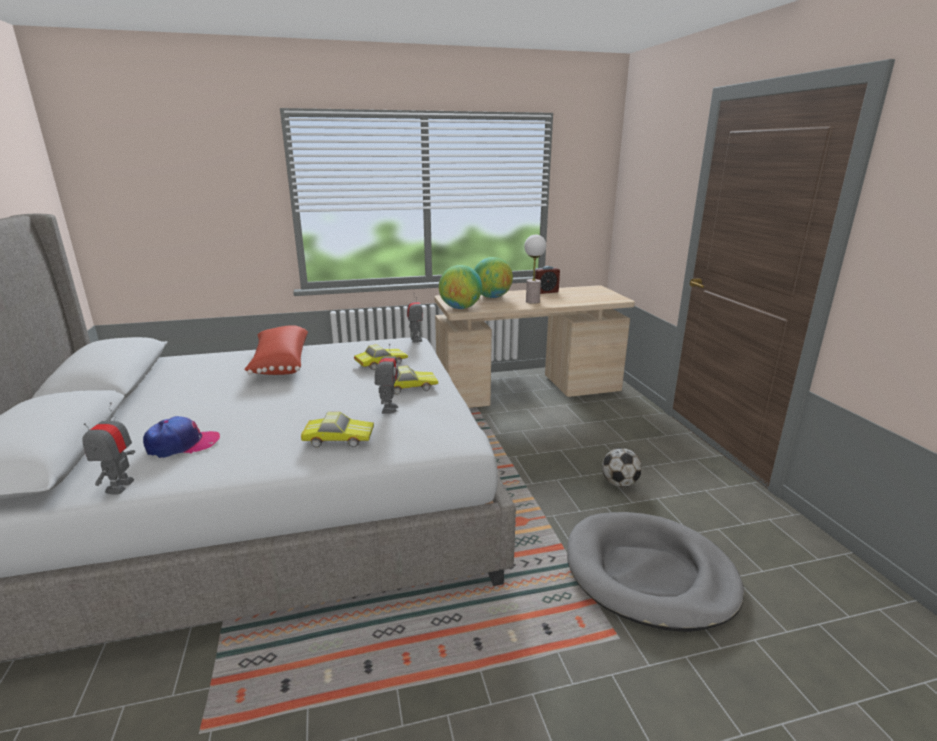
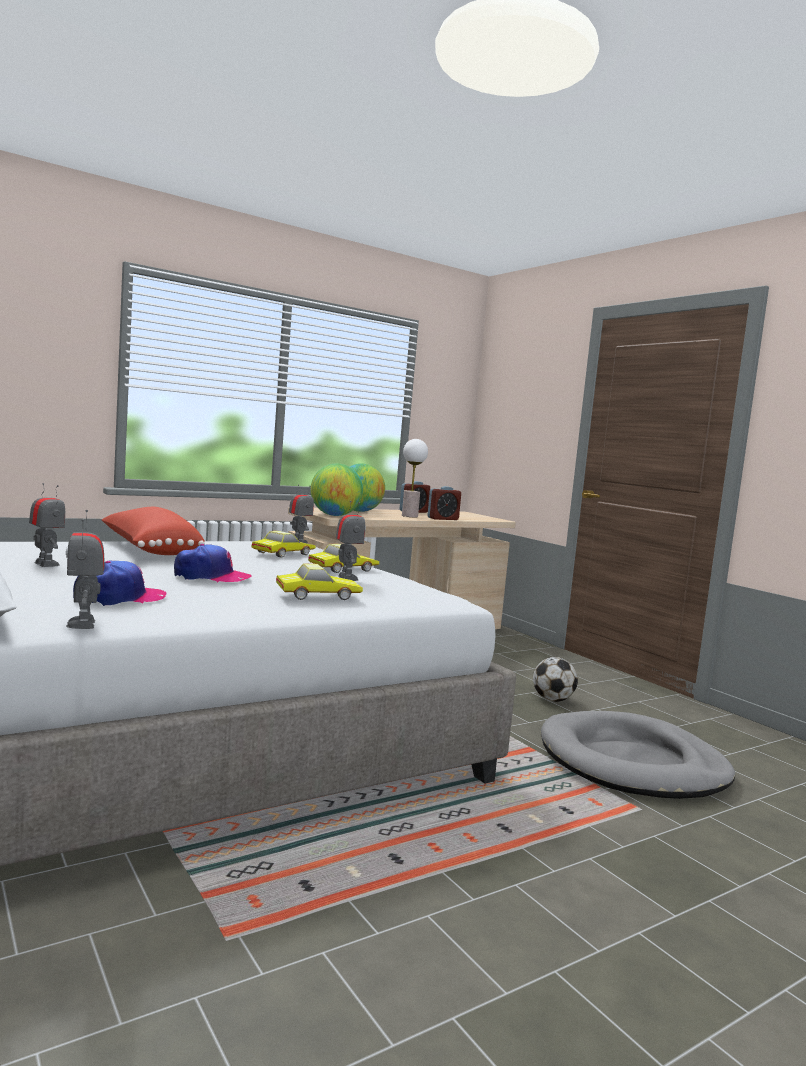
camera: 20 degrees left, 15 degrees down
(185, 390) = (46, 564): none -> toy robot
(281, 408) = (211, 577): none -> cap
(561, 303) = (443, 519): none -> alarm clock

